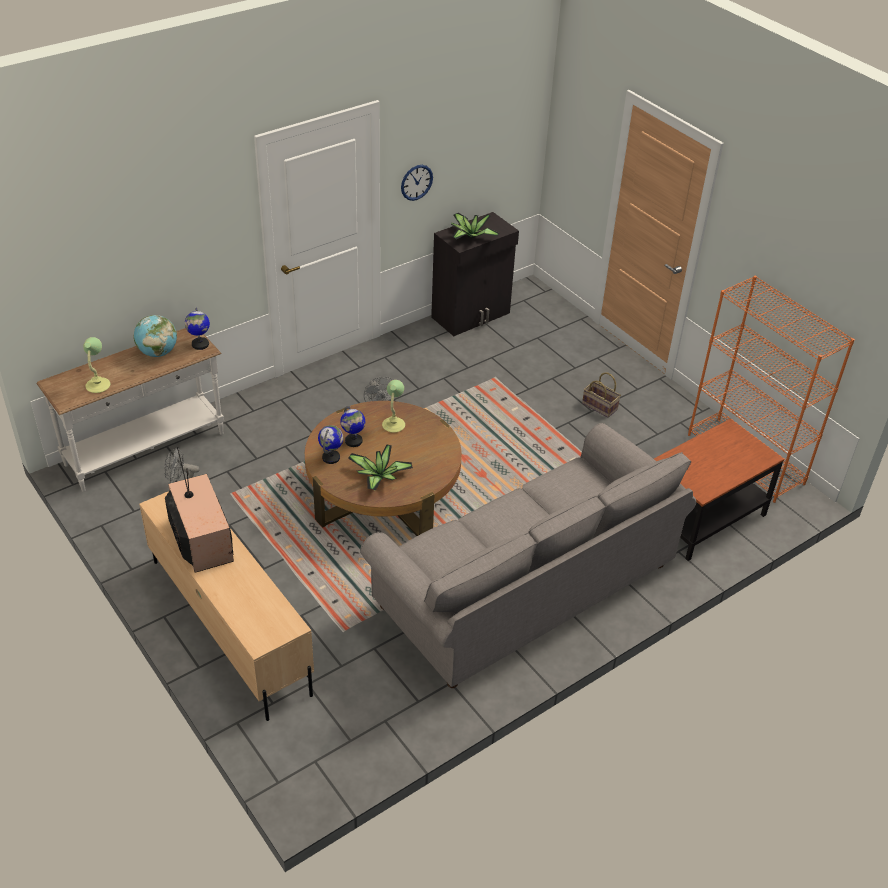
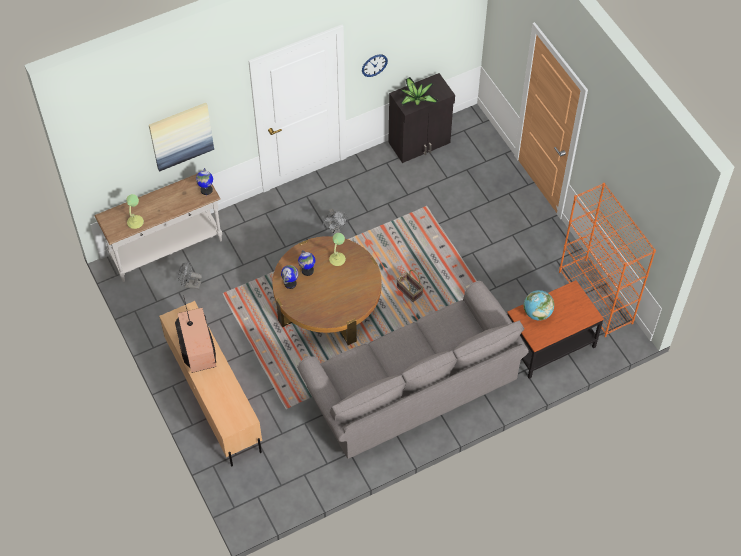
camera: 10 degrees right, 15 degrees up
(158, 352) = (177, 195): globe -> globe (537, 313)
(161, 255) = (181, 136): none -> picture
(379, 477) = (321, 303): potted plant -> none
(600, 406) = (500, 240): basket -> basket (410, 291)

